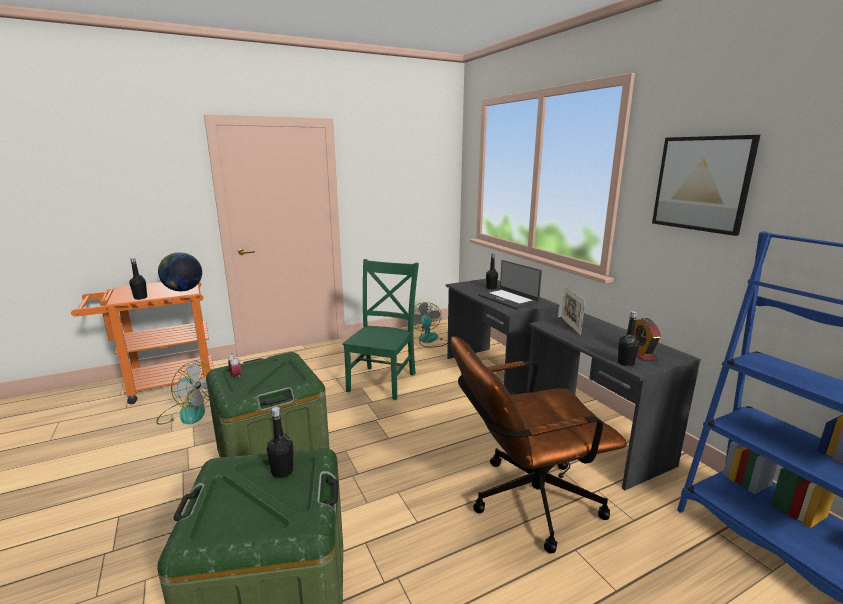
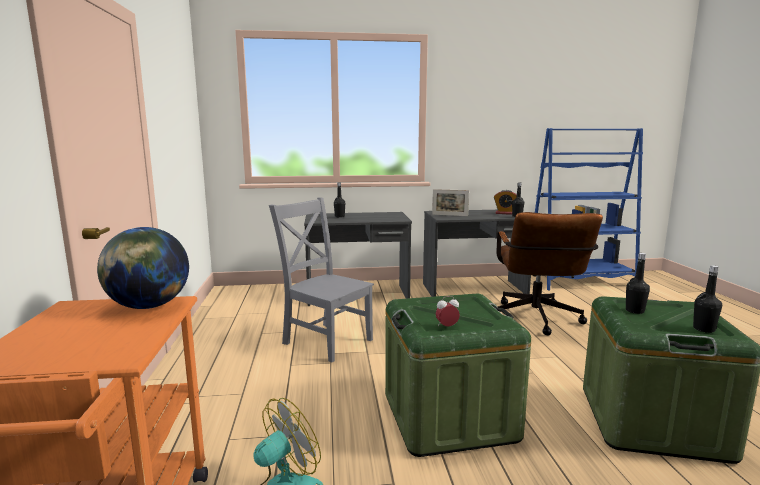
camera: 70 degrees left, 5 degrees down
(140, 298) = (142, 337): black bottle -> black bottle (703, 329)
(383, 380) = (325, 340): green chair -> grey chair
(429, 340) = (255, 306): fan -> none
(508, 299) = (375, 217): laptop -> none
(701, 184) = (485, 109): picture -> none

